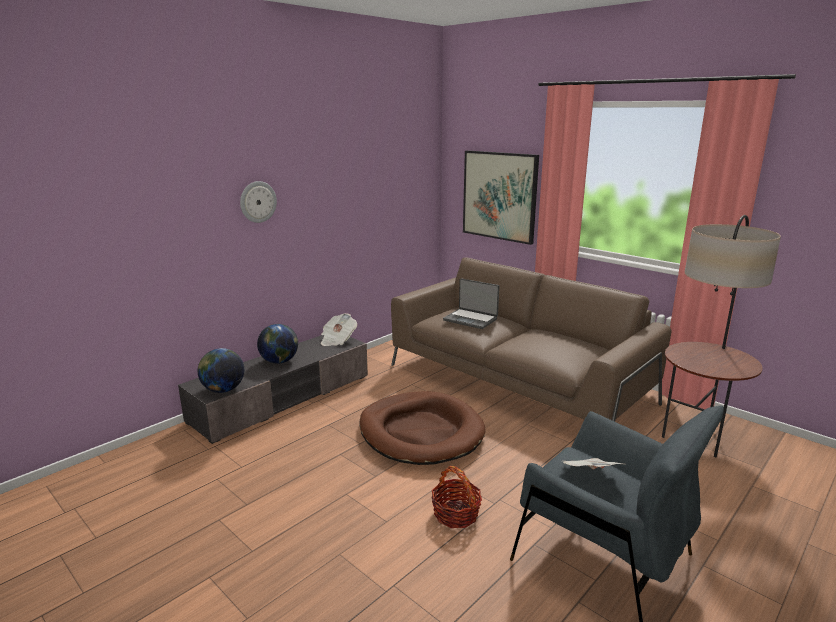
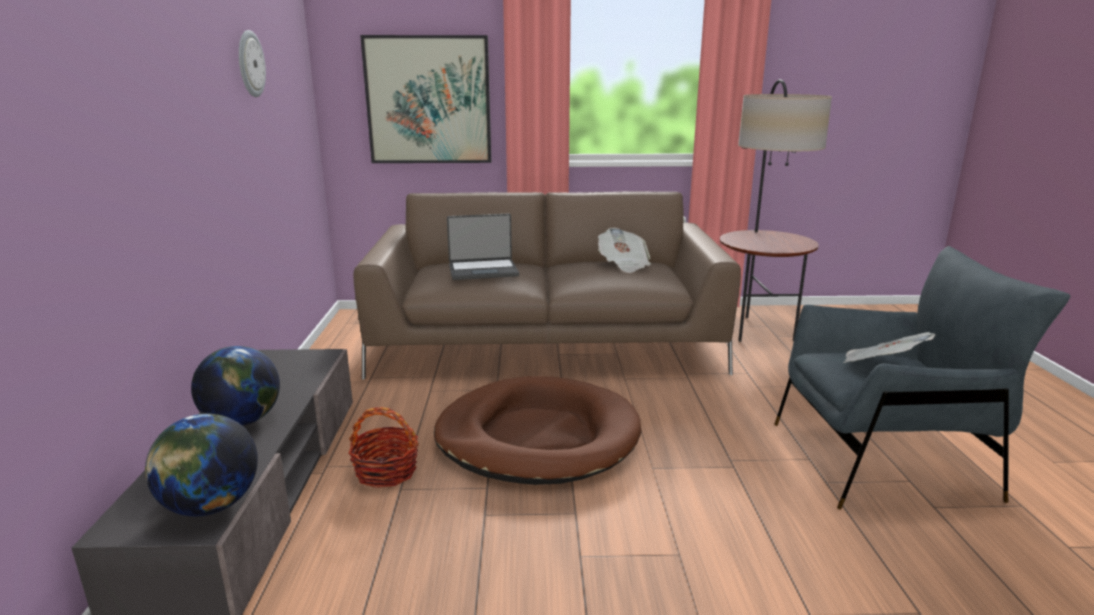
camera: 45 degrees left, 0 degrees up
(258, 202) = (131, 96): wall clock -> wall clock (250, 64)
(337, 340) = (290, 359): newspaper -> newspaper (623, 265)
(456, 514) = (724, 499): basket -> basket (386, 471)

